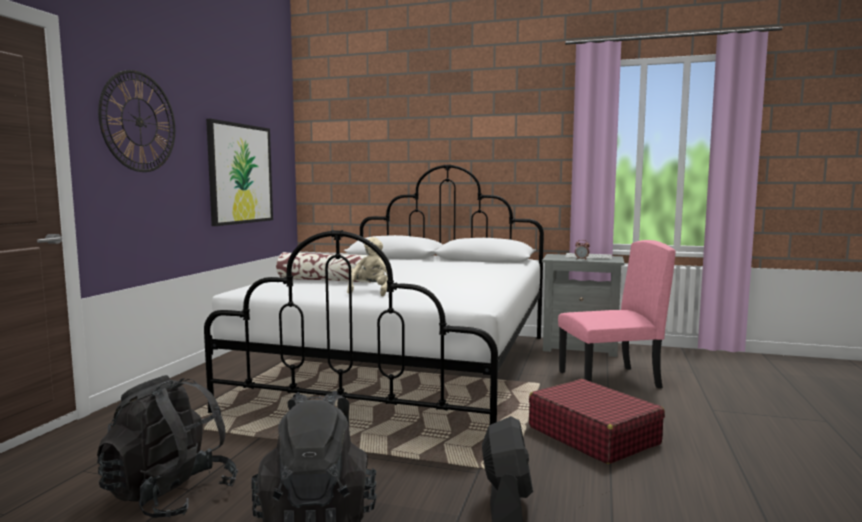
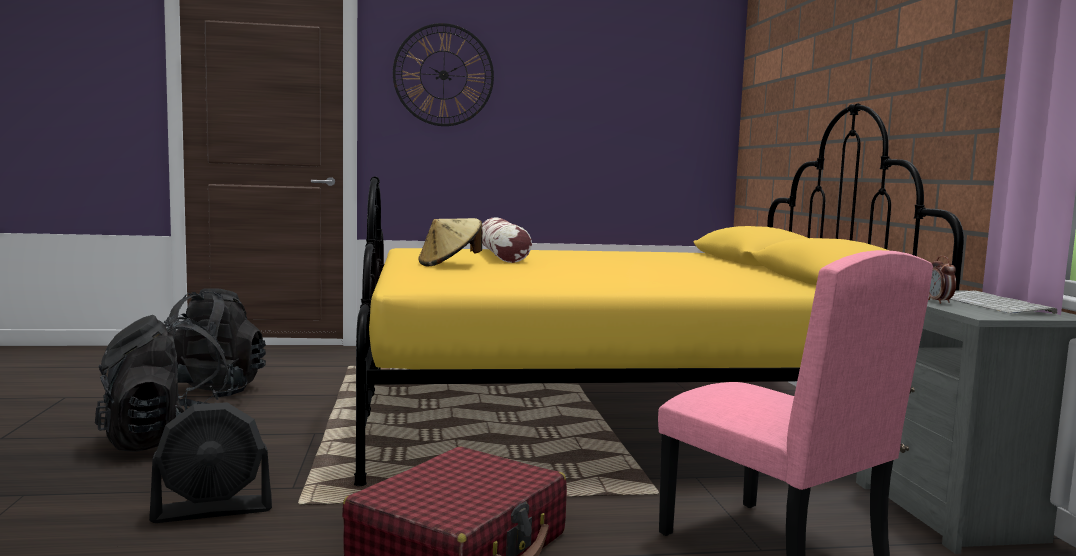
camera: 65 degrees right, 0 degrees up
(240, 174) = (606, 131): picture -> none
(370, 291) = (449, 264): beige plush toy -> beige hat
(408, 369) = (611, 414): white bed -> yellow bed

